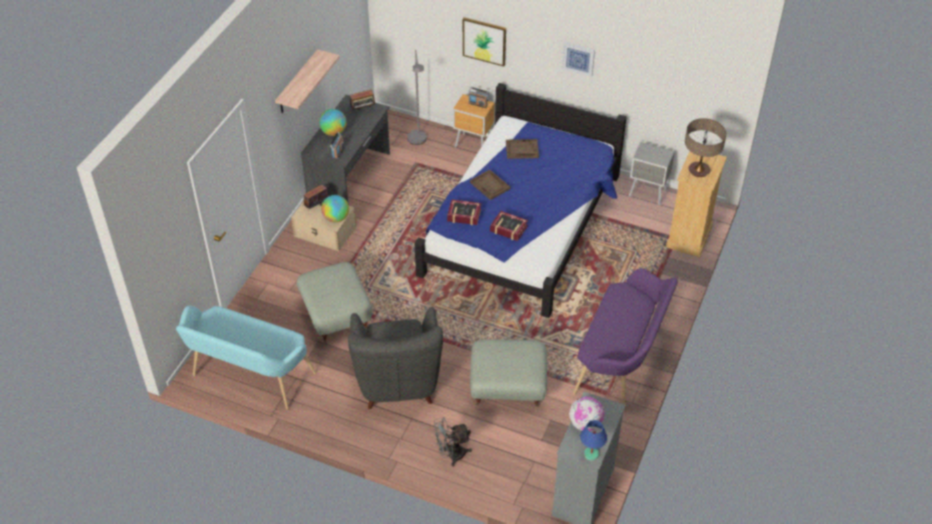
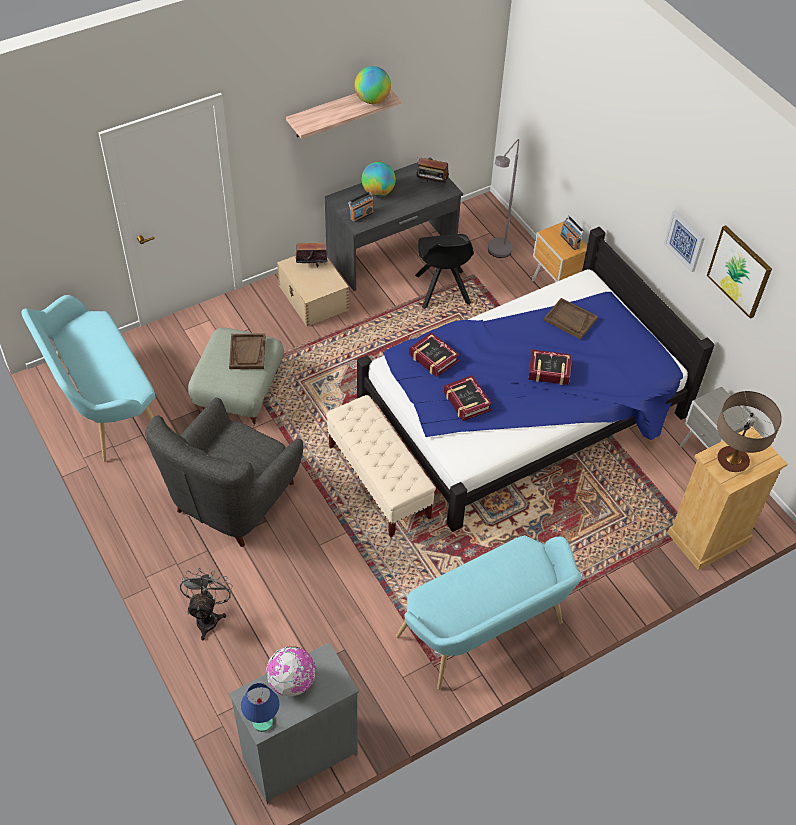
camera: 35 degrees right, 5 degrees up
(336, 218) = (318, 288): globe -> globe (372, 100)
(405, 182) = (442, 291): none -> black chair
(451, 455) = (208, 616): grey fan -> grey fan turned 75 degrees clockwise
(478, 316) = (379, 482): none -> beige bench
(484, 41) = (598, 165): picture -> picture (739, 271)
(490, 185) = (494, 341): brown tray -> brown tray (247, 352)
(507, 388) = (333, 582): grey ottoman -> none
(539, 185) = (549, 371): none -> book
(621, 361) = (486, 634): purple bench -> turquoise bench

